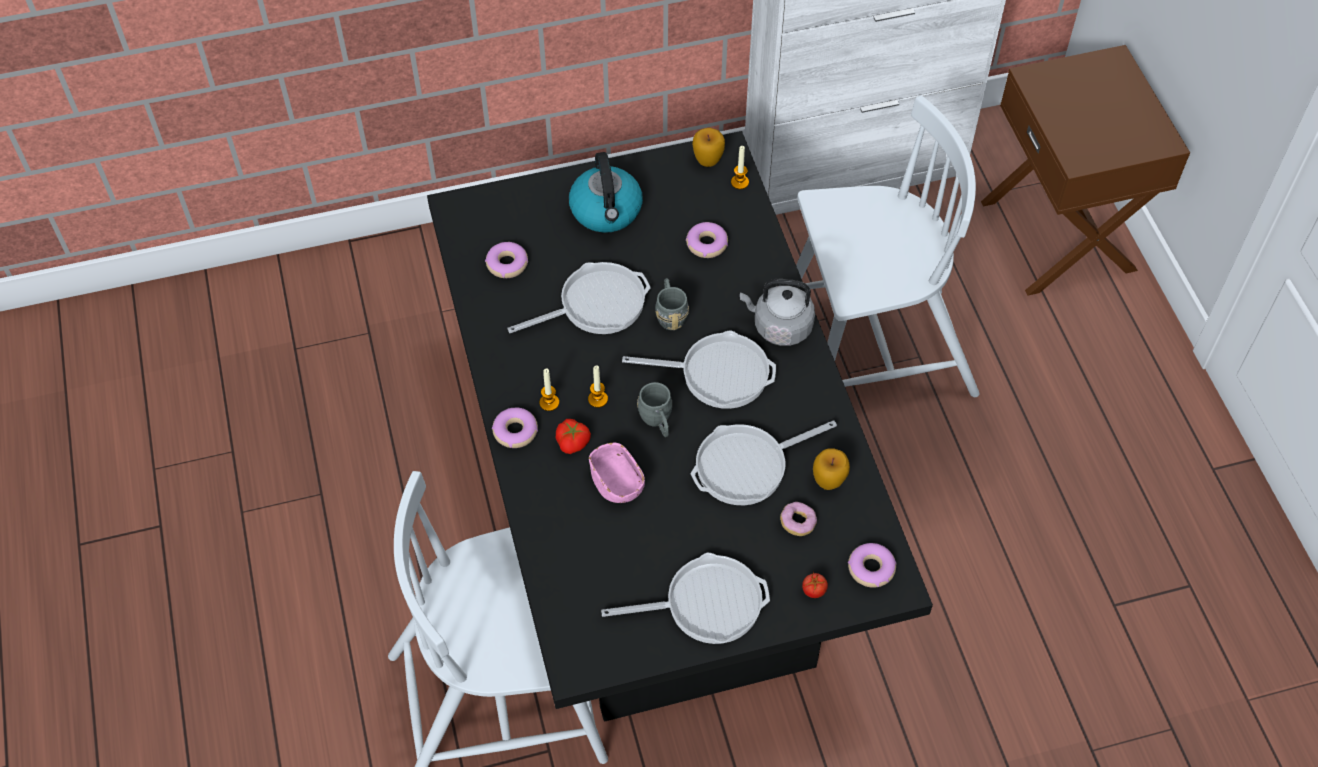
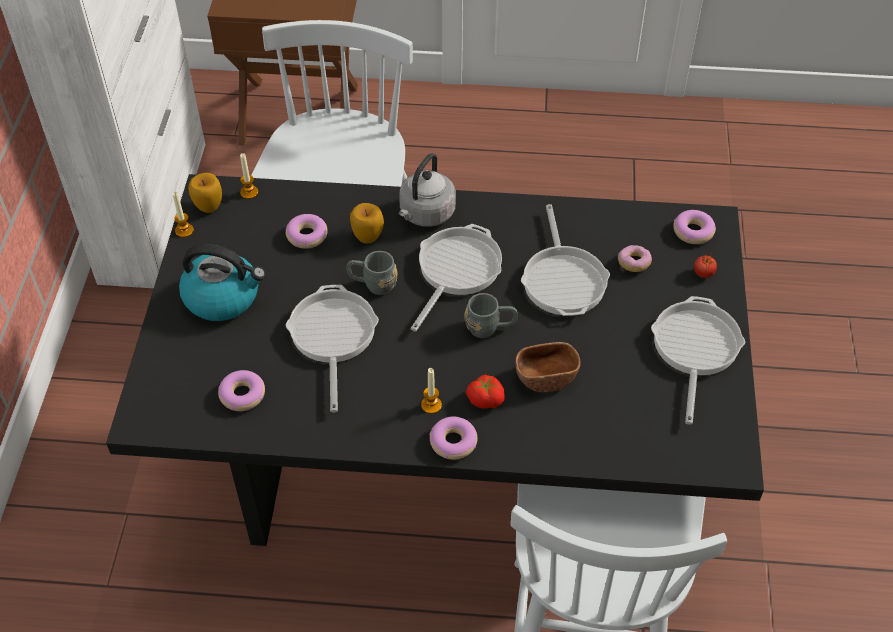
camera: 70 degrees left, 5 degrees down
(598, 399) = (444, 366): candle -> candle (184, 230)
(617, 483) = (545, 377): pink bowl -> brown bowl
(828, 481) = (599, 231): apple -> apple (368, 237)

